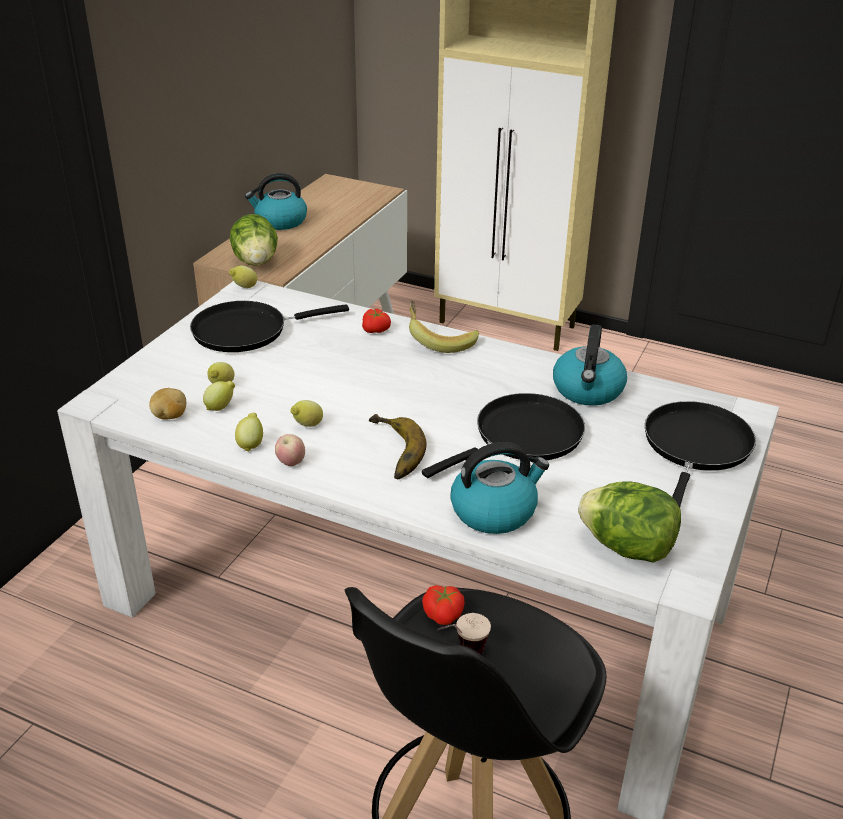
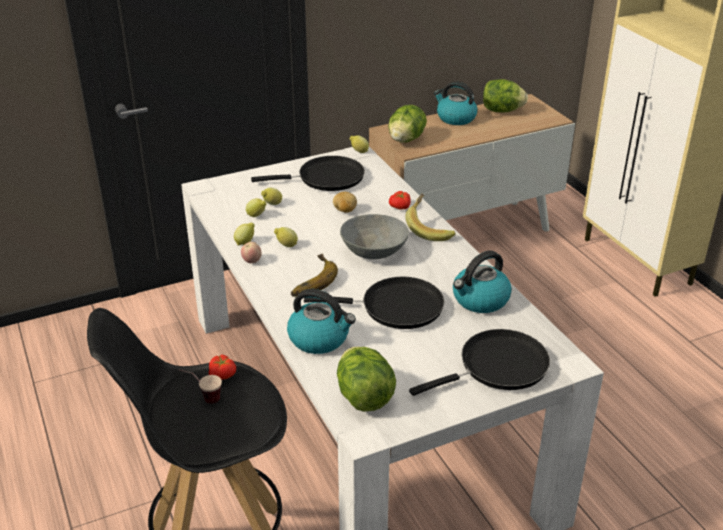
camera: 40 degrees right, 0 degrees up
(170, 416) = (226, 210): potato -> potato (344, 210)
(246, 331) = (326, 178): black frying pan -> black frying pan turned 150 degrees clockwise
(319, 199) = (501, 111): none -> lettuce
(416, 389) = (374, 251): none -> grey bowl

